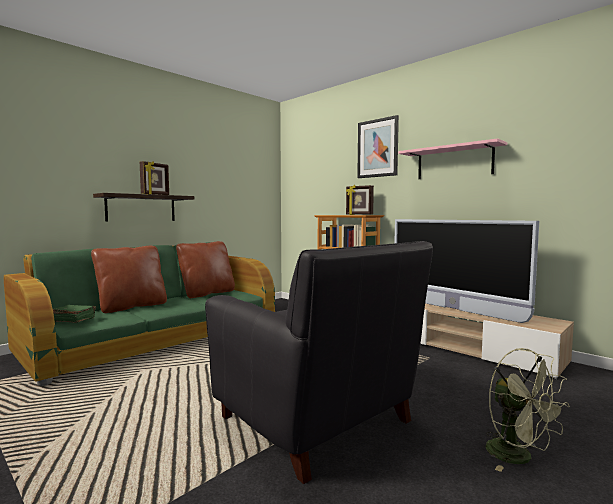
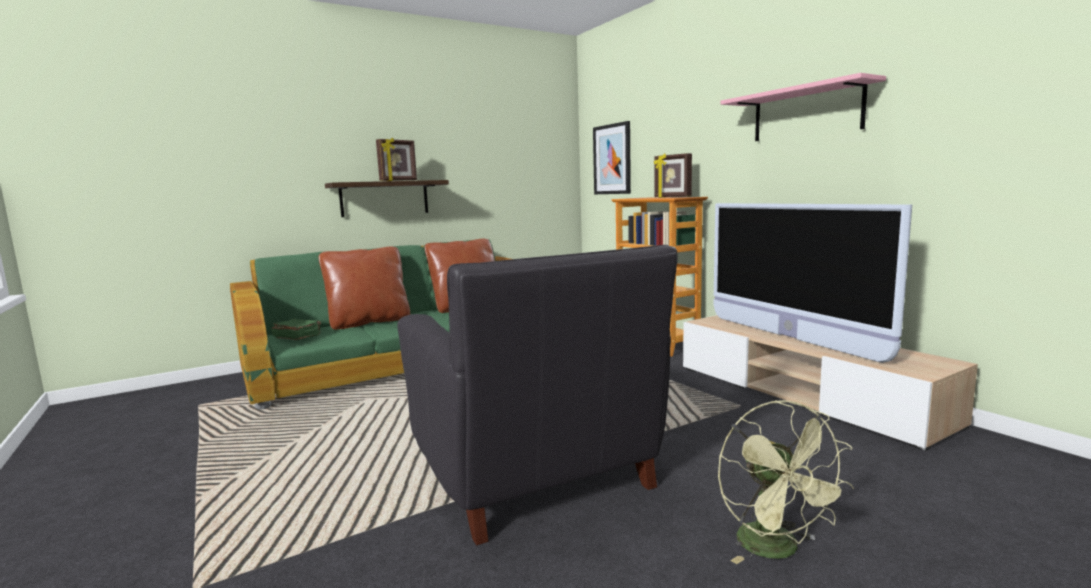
camera: 15 degrees right, 5 degrees up
(377, 148) = (700, 96): picture -> picture (612, 159)

